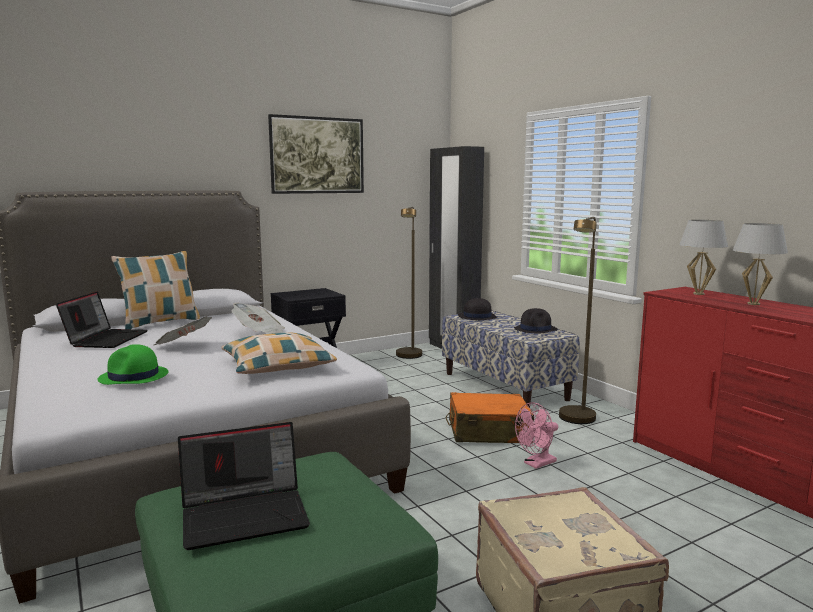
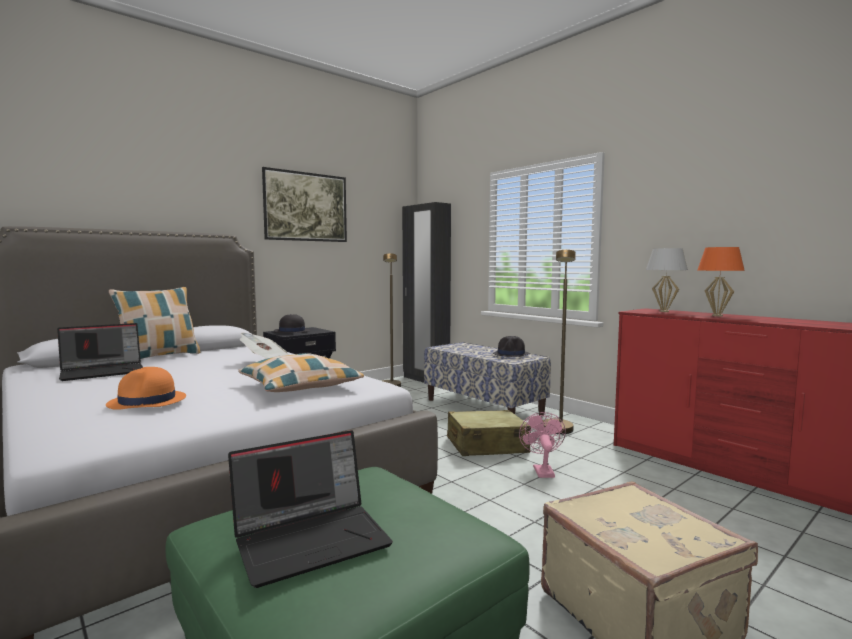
camera: 10 degrees left, 5 degrees down
(106, 339) = (104, 371): laptop -> laptop turned 60 degrees clockwise
(134, 377) = (147, 402): green hat -> orange hat
(183, 346) = (192, 374): newspaper -> none
(477, 317) = (455, 347): black hat -> black hat (291, 331)
(488, 432) = (486, 446): orange suitcase -> beige suitcase
(536, 464) = (542, 470): pink fan -> pink fan turned 135 degrees clockwise
(753, 304) = (717, 315): white table lamp -> orange table lamp

